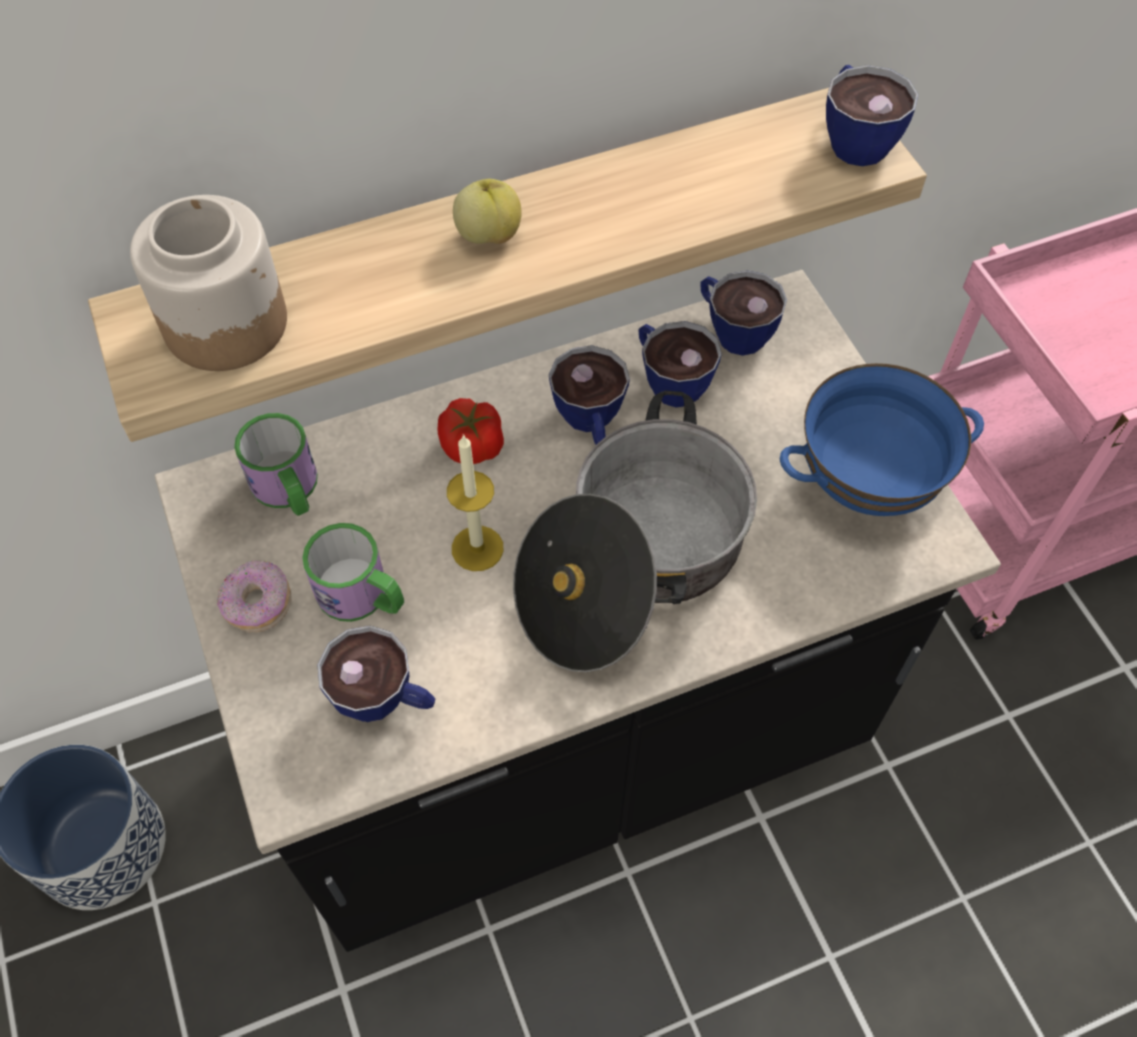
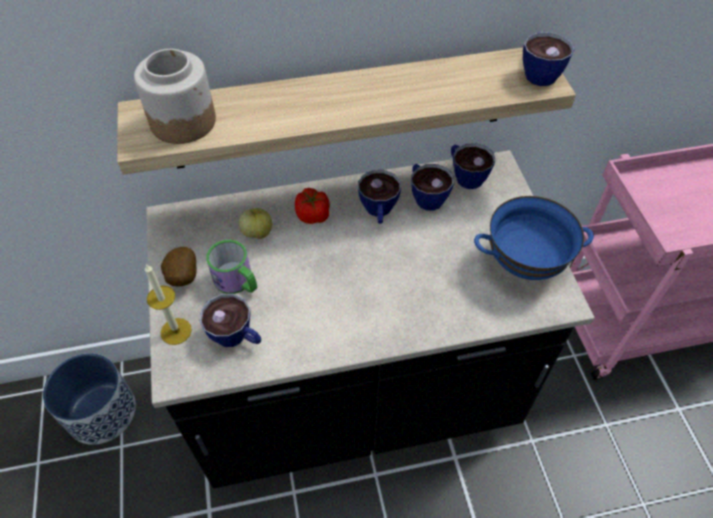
camera: 10 degrees right, 5 degrees down
(258, 604) = (182, 278): donut -> potato
(289, 489) = (212, 223): mug -> none
(477, 548) = (304, 267): candle -> candle (176, 331)
(489, 235) = (330, 96): apple -> apple (257, 232)
(631, 565) = (385, 287): cooking pot -> none

